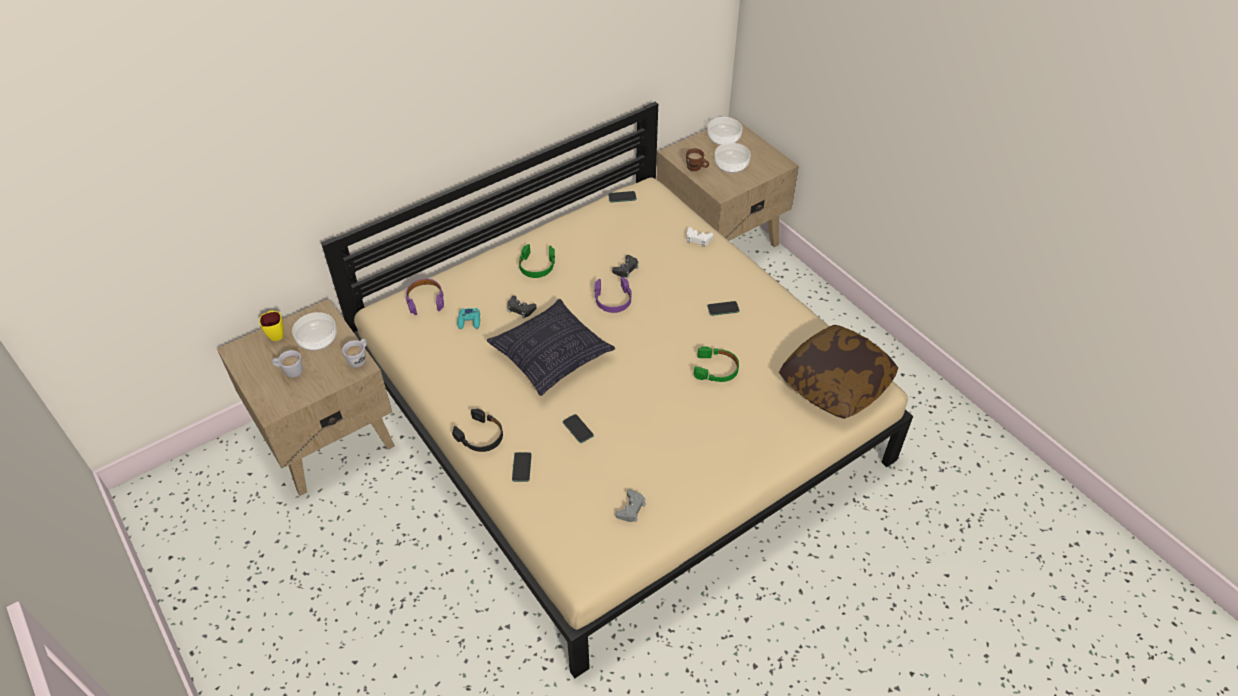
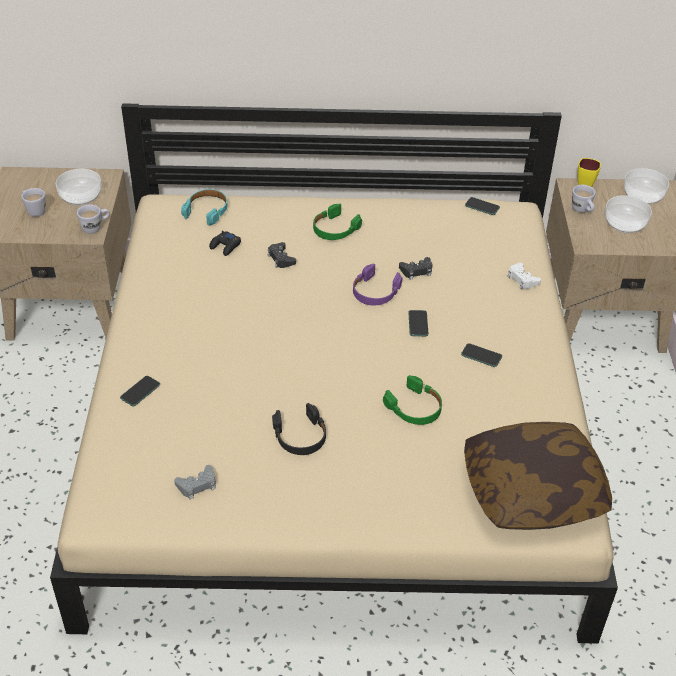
camera: 35 degrees right, 5 degrees down
(276, 333) = (55, 176): yellow mug -> yellow mug (585, 183)
(425, 300) = (207, 211): purple headphones -> turquoise headphones
(469, 321) = (225, 246): turquoise game controller -> black game controller
(481, 436) = (134, 346): black headphones -> black headphones (300, 436)
(551, 356) = (266, 312): pillow -> none
(578, 429) = (223, 387): phone -> phone (418, 324)
(697, 169) = (582, 211): brown mug -> white mug

